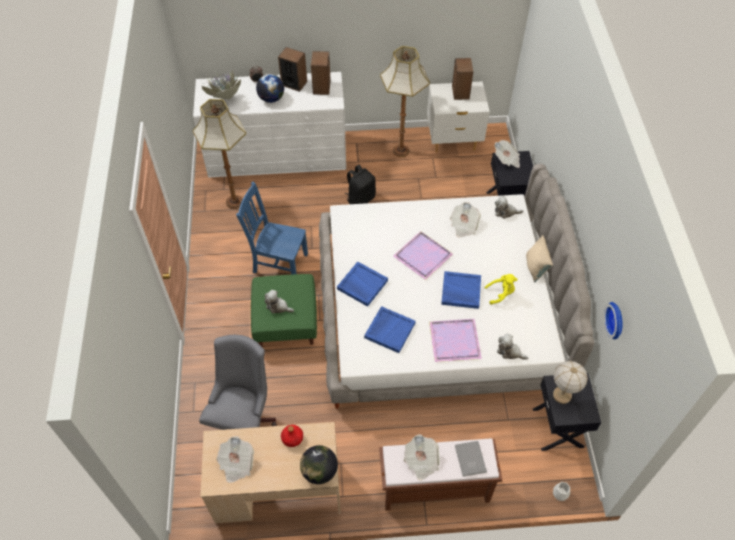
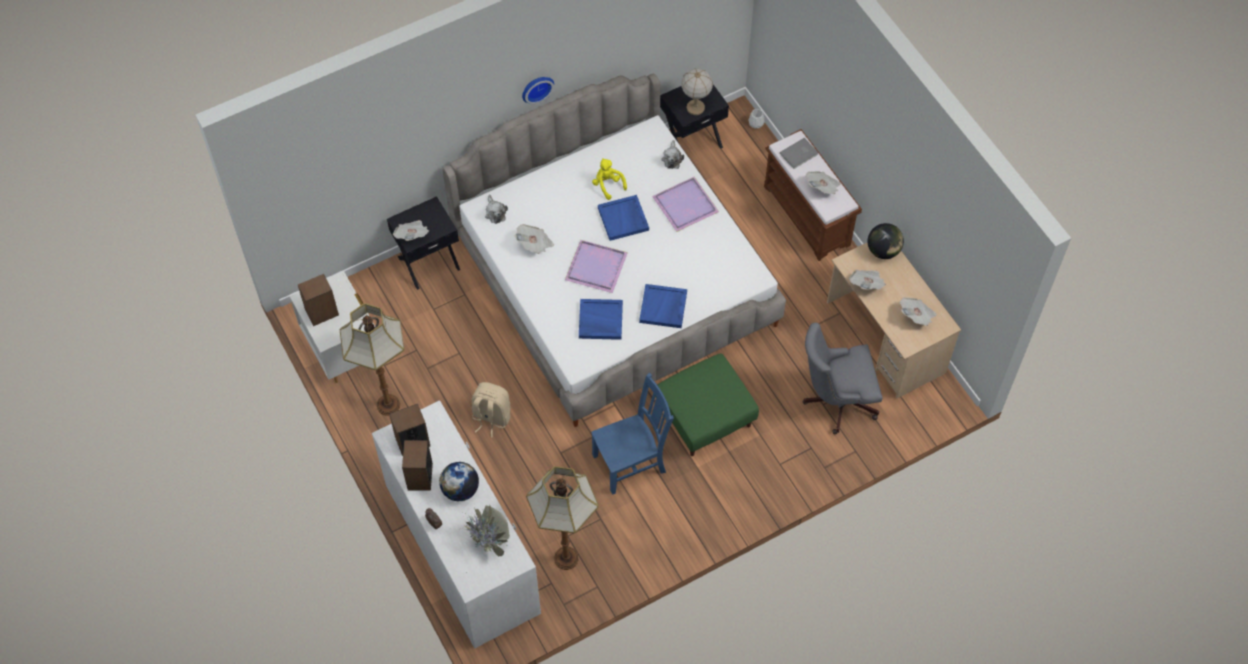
camera: 115 degrees left, 5 degrees up
(278, 262) = (631, 462): blue chair -> blue chair turned 105 degrees counterclockwise
(278, 306) = (717, 395): plush toy -> none
(292, 438) = (866, 284): red bottle -> newspaper
(360, 198) = (491, 417): black backpack -> beige backpack
(389, 330) = (703, 262): blue tray -> blue tray (600, 321)
(535, 267) = (559, 165): beige pillow -> none
(616, 320) = (661, 28): wall clock -> wall clock (536, 87)

